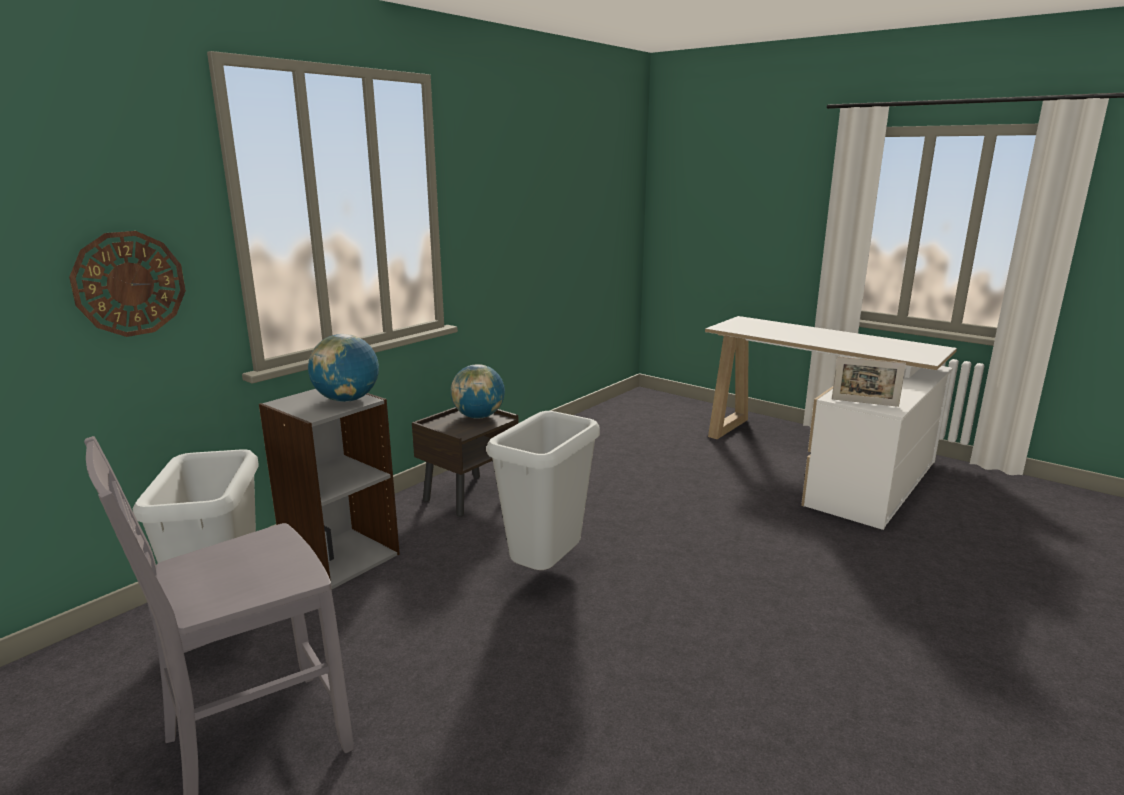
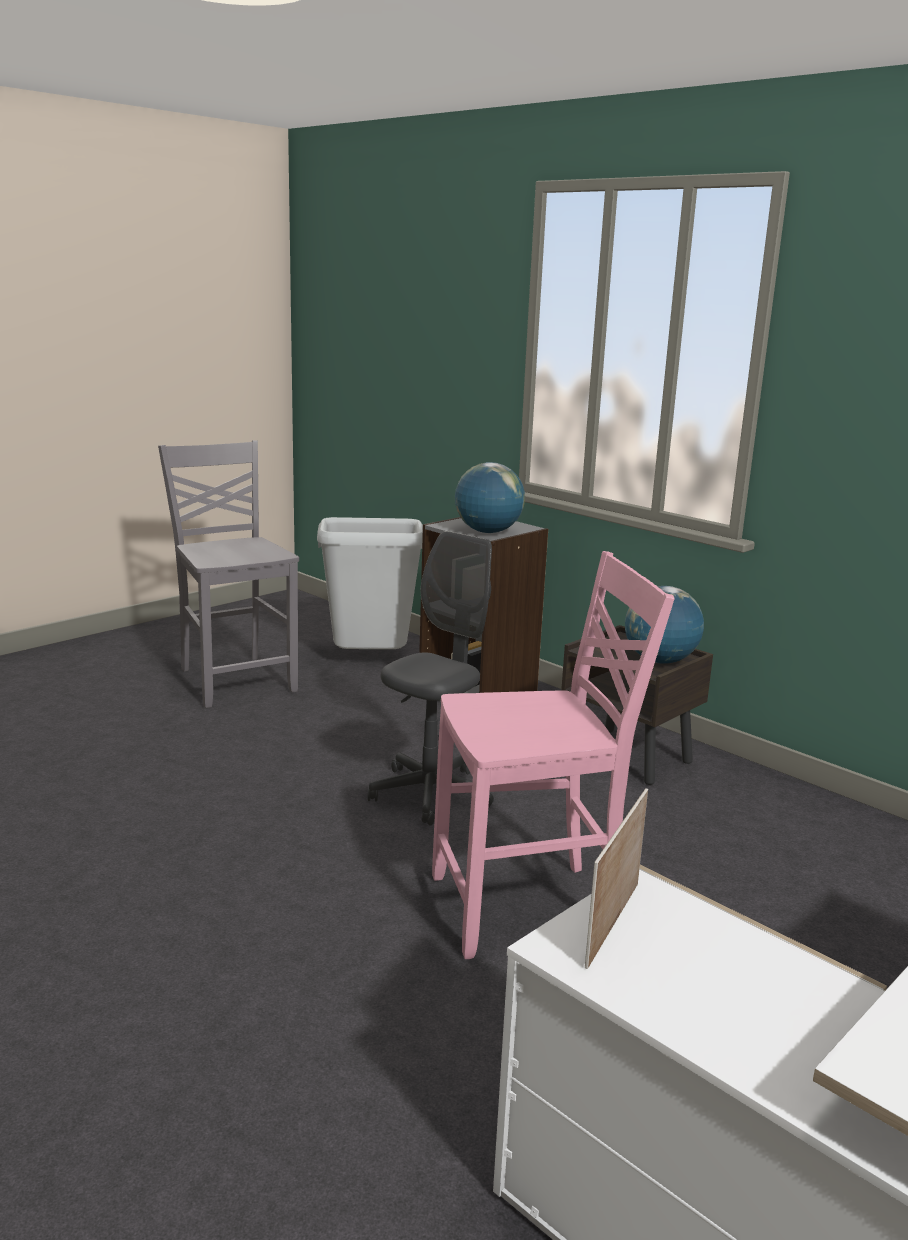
camera: 95 degrees right, 0 degrees up
(129, 284) = (453, 379): wall clock -> none
(545, 569) = (430, 794): grey trash can -> grey office chair
(676, 528) = (529, 908): none -> pink chair

